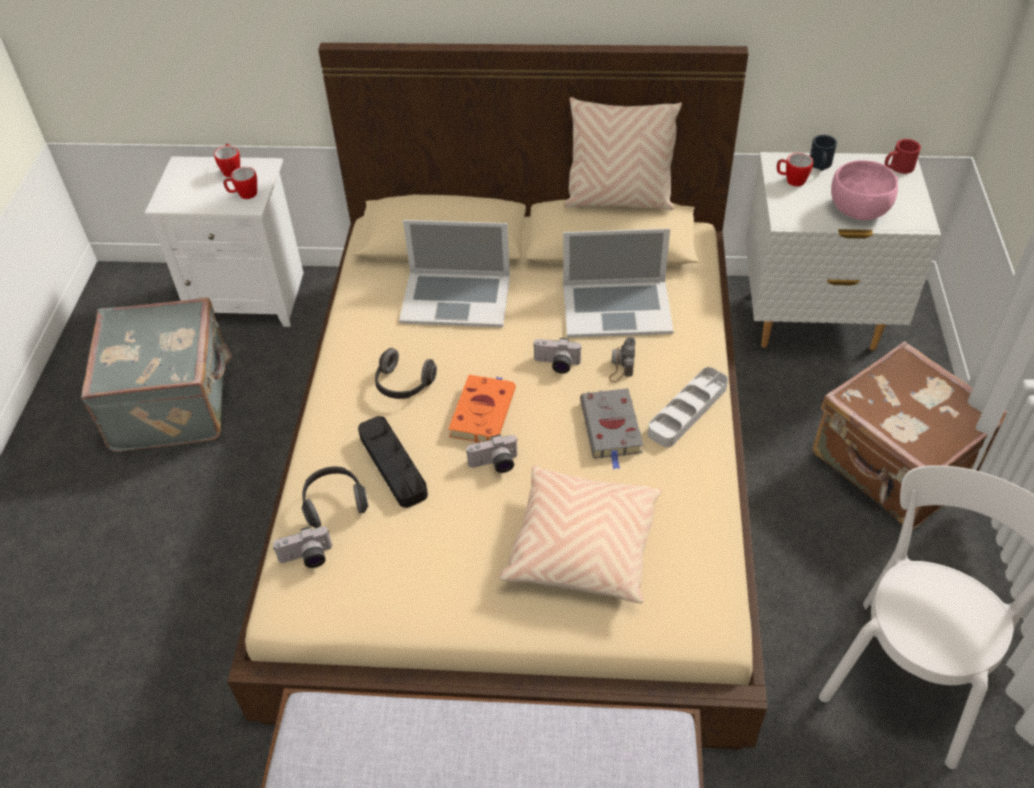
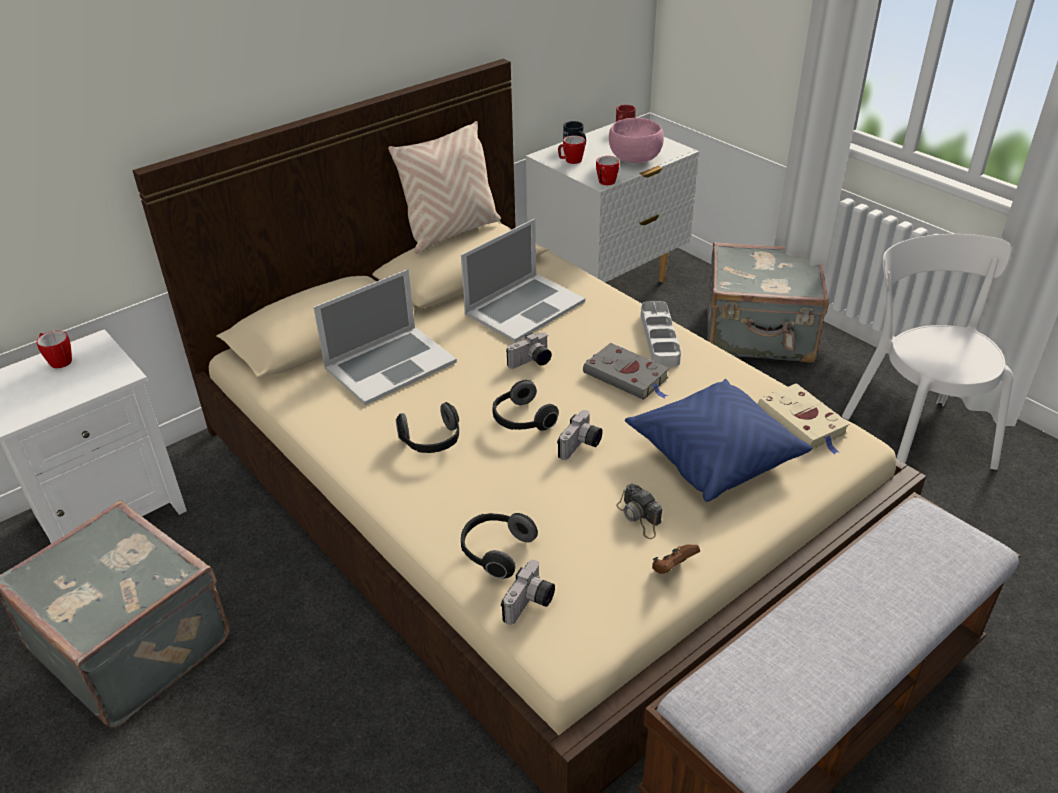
camera: 45 degrees left, 10 degrees down
(244, 195) = (103, 371): mug -> mug (605, 183)
(393, 465) = (505, 495): black tray -> none
(427, 610) = (673, 568): none -> brown game controller
(483, 411) = (522, 420): orange book -> headphones
(582, 546) = (713, 455): beige pillow -> blue pillow
(621, 364) = (577, 337): camera -> camera (639, 517)
(697, 576) = (804, 422): none -> beige book
(894, 467) = (759, 336): brown suitcase -> grey suitcase

